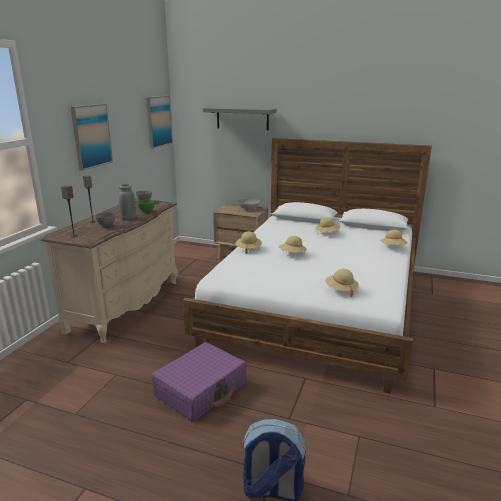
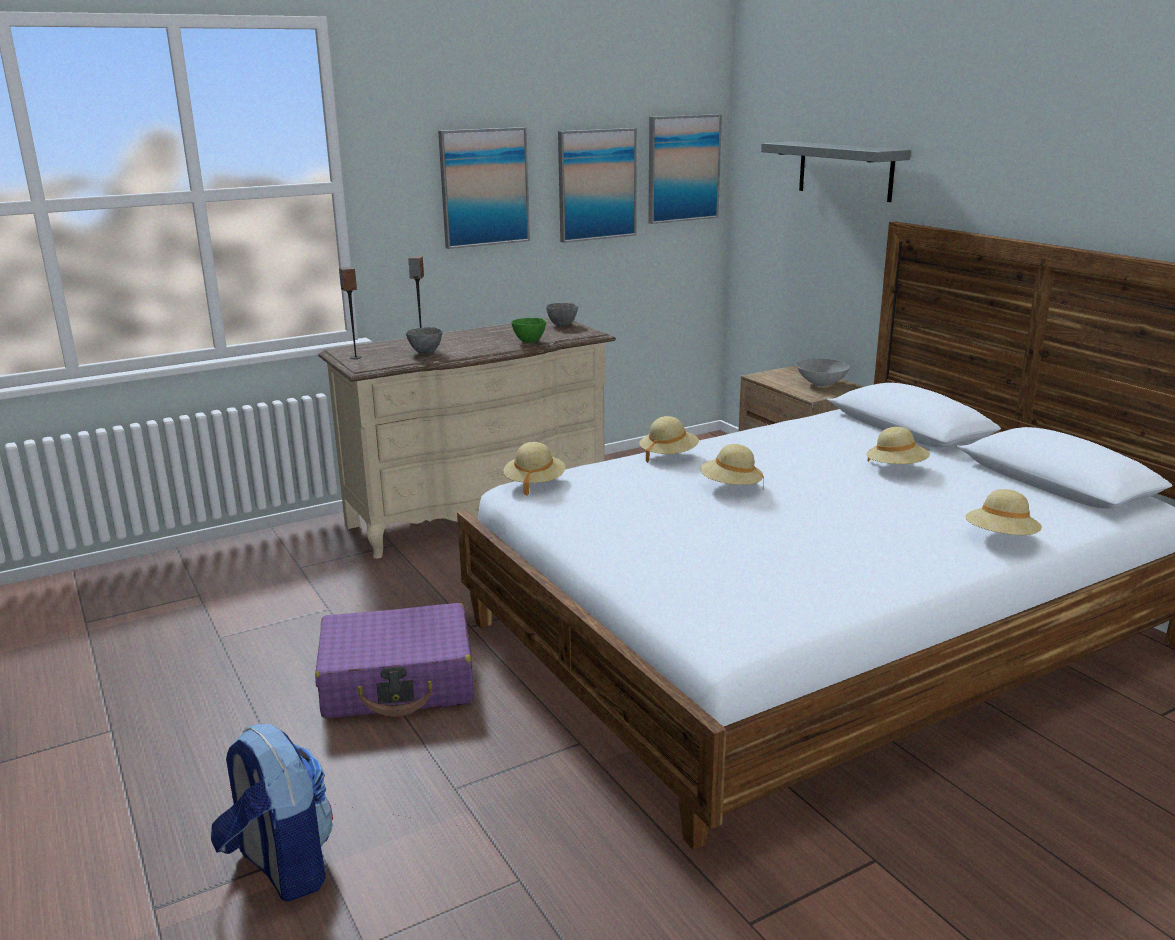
camera: 40 degrees right, 0 degrees up
(128, 218) = (480, 347): grey vase -> none
(131, 131) = (596, 184): none -> picture
(341, 290) = (691, 578): beige hat -> beige hat (534, 483)

